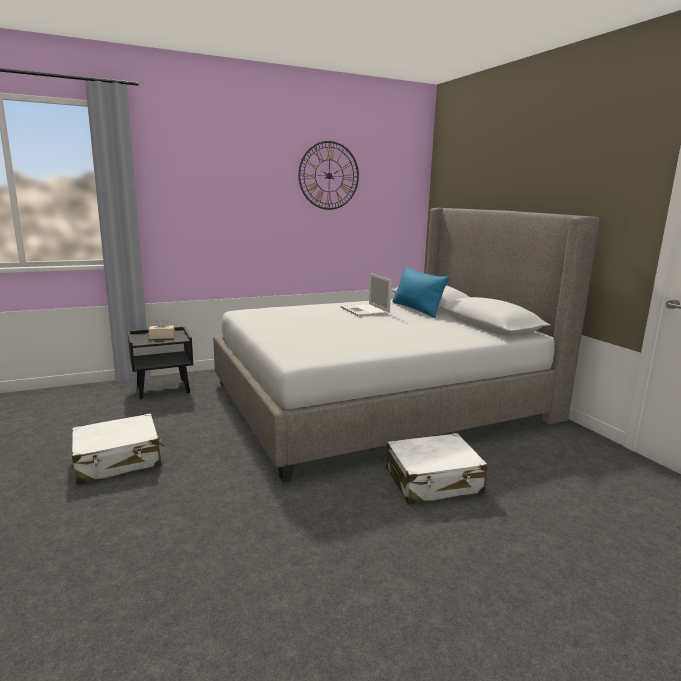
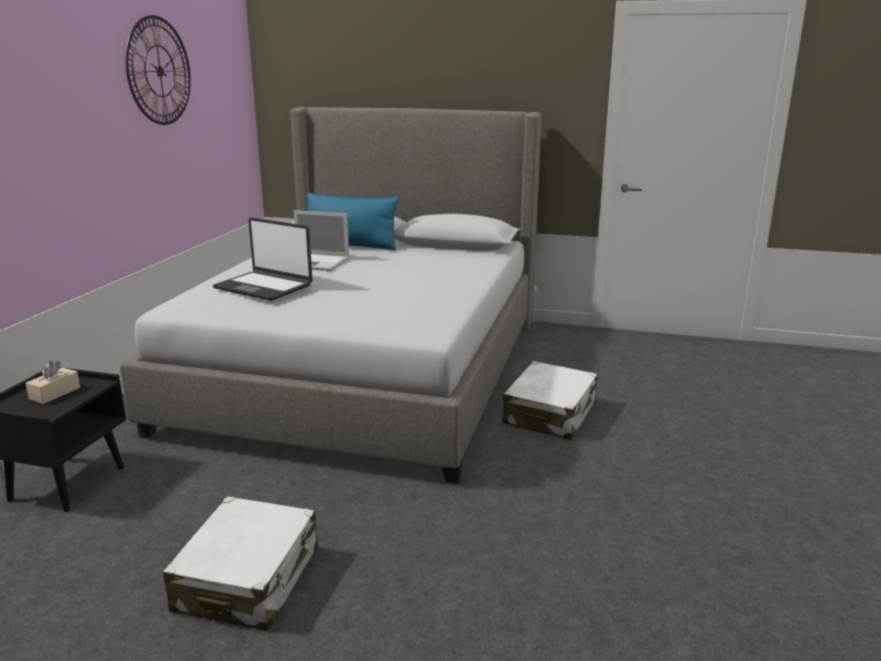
camera: 50 degrees left, 5 degrees up
(299, 313) = (264, 287): none -> laptop

